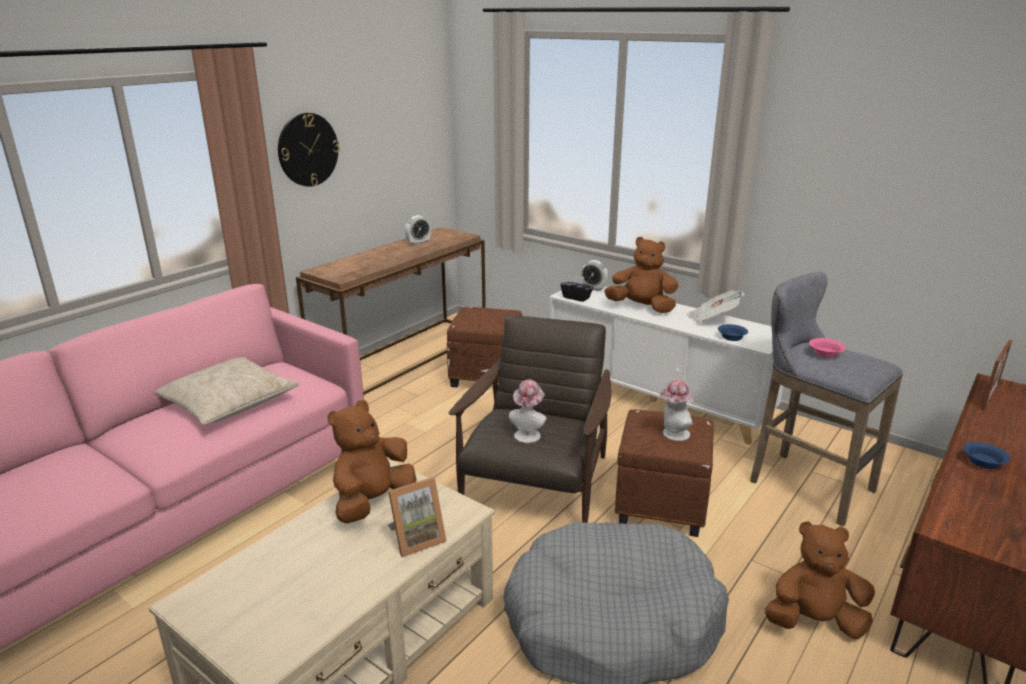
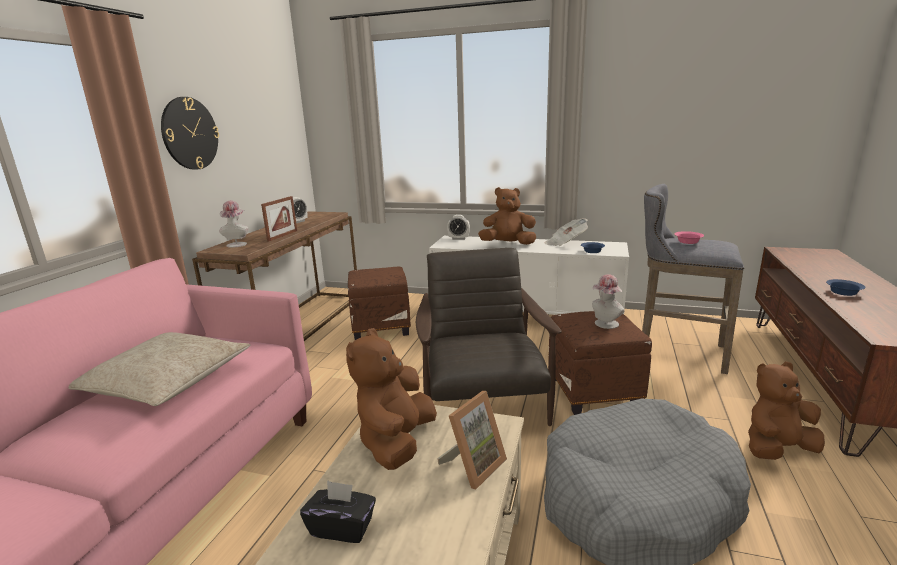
camera: 20 degrees left, 5 degrees down
(528, 434) = (486, 350): hat -> hat (237, 244)
(576, 297) = (451, 245): black tissue box -> black tissue box (342, 527)
(989, 398) = (790, 257): picture frame -> picture frame (282, 236)

